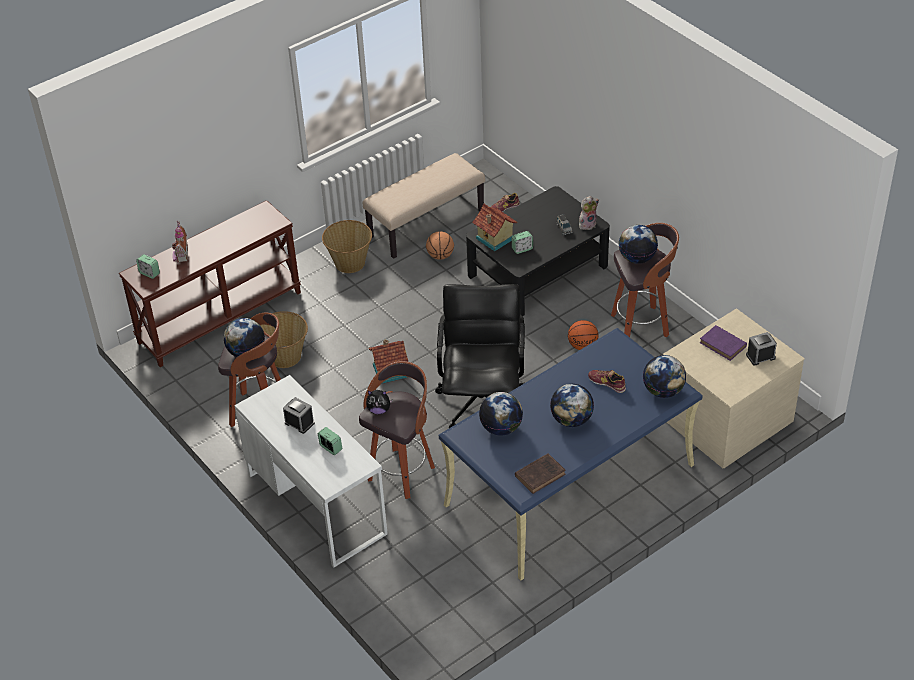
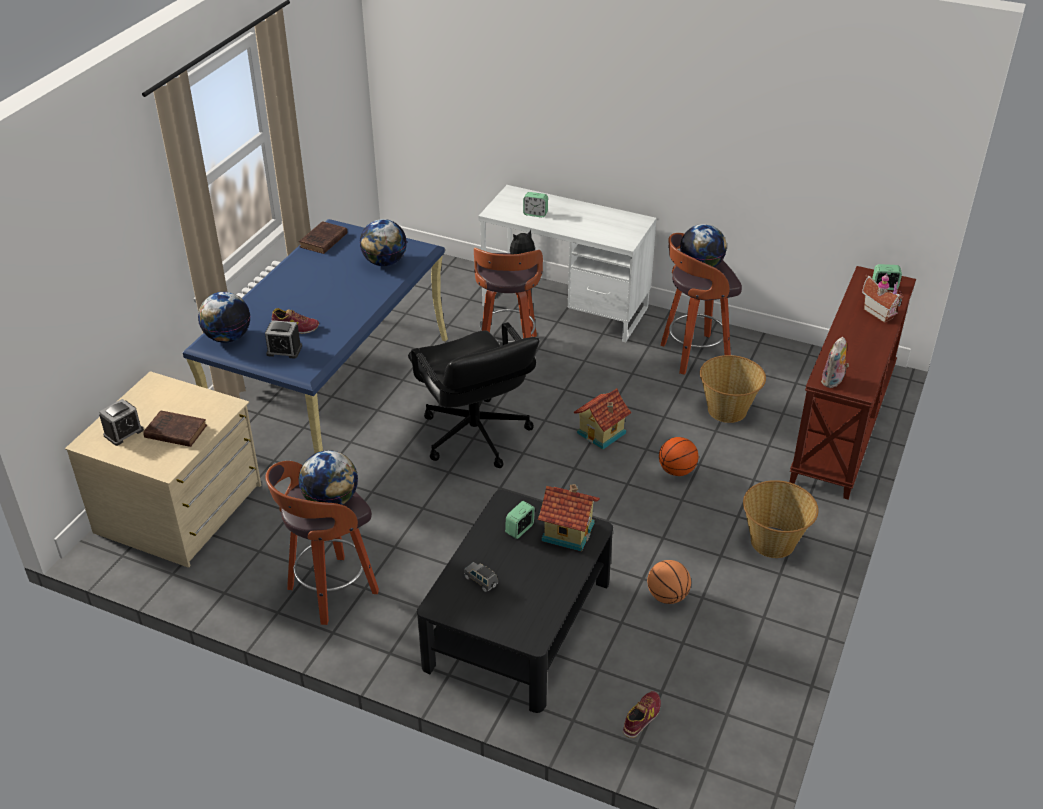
camera: 150 degrees right, 5 degrees down
(299, 423) = (582, 221): alarm clock -> alarm clock (284, 350)
(426, 223) = (732, 642): beige bench -> none
(571, 420) = (317, 287): globe -> none
(583, 346) = (395, 537): basketball -> basketball (676, 471)
(587, 224) = (451, 602): plush toy -> plush toy (833, 382)
(723, 345) = (174, 431): purple book -> brown book

